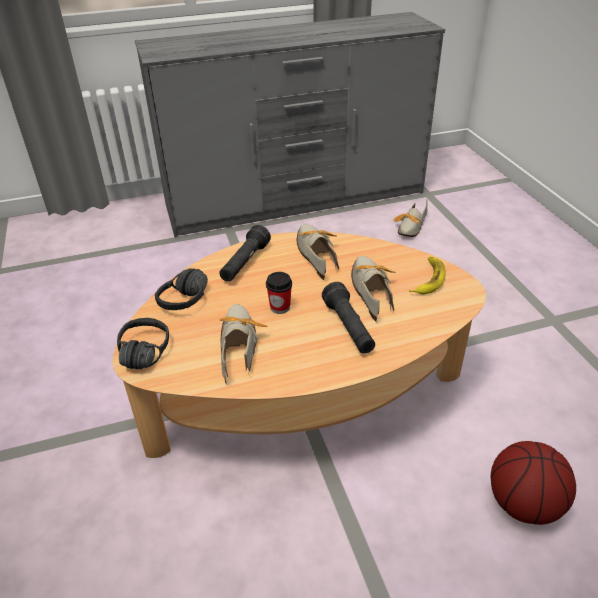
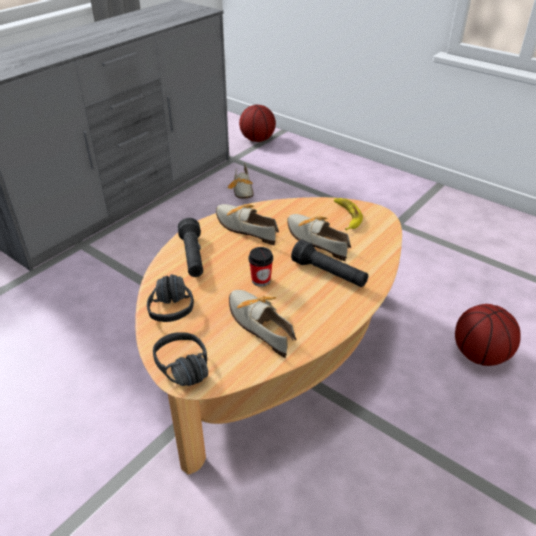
camera: 35 degrees left, 0 degrees up
(470, 181) = (257, 139): none -> basketball

